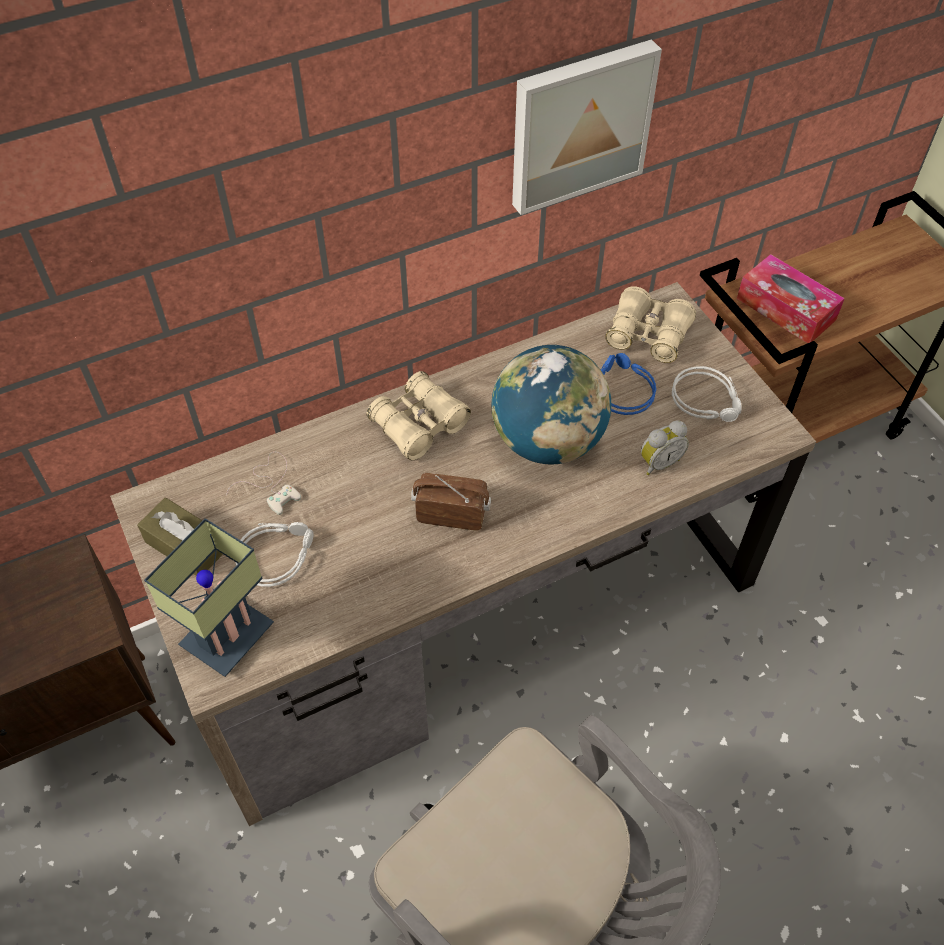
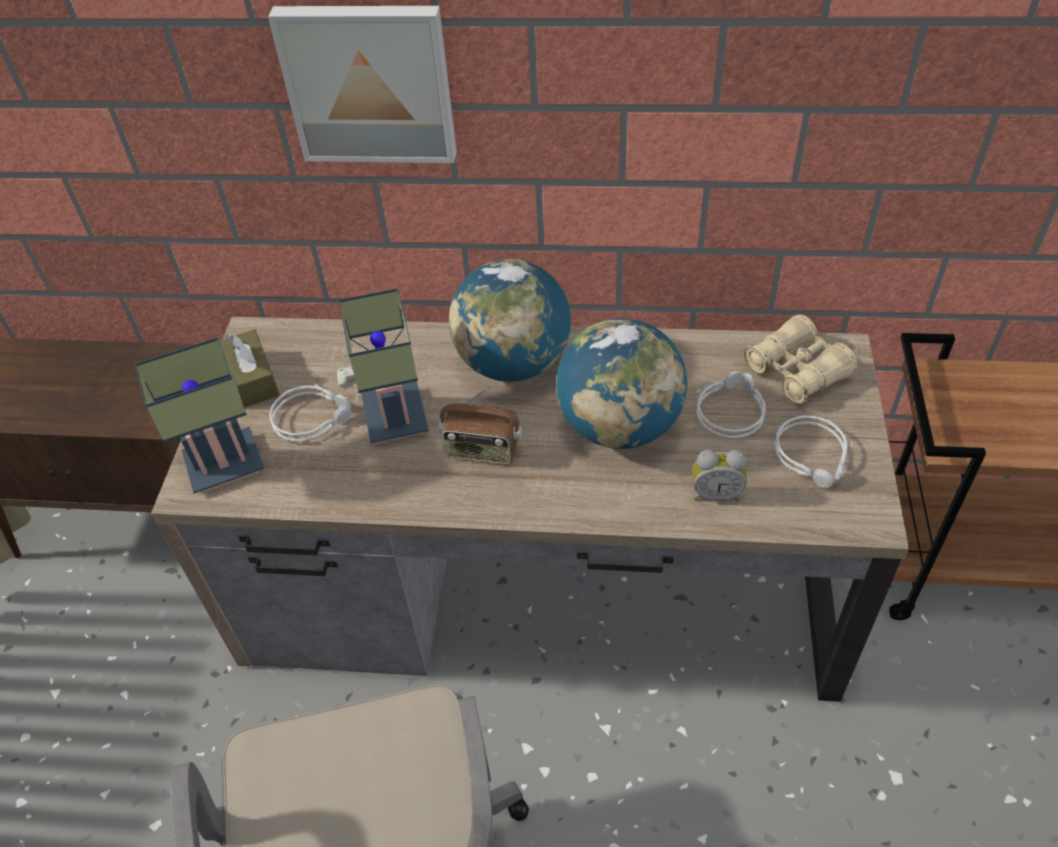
camera: 35 degrees right, 5 degrees down
(357, 519) = (399, 418): none -> table lamp
(419, 425) = (513, 363): beige binoculars -> globe
(452, 513) = (482, 450): radio -> radio turned 150 degrees clockwise
(579, 124) = (751, 101): picture -> picture (369, 82)
(620, 389) = (729, 409): blue headphones -> grey headphones
(786, 309) = (984, 409): tissue box -> none

